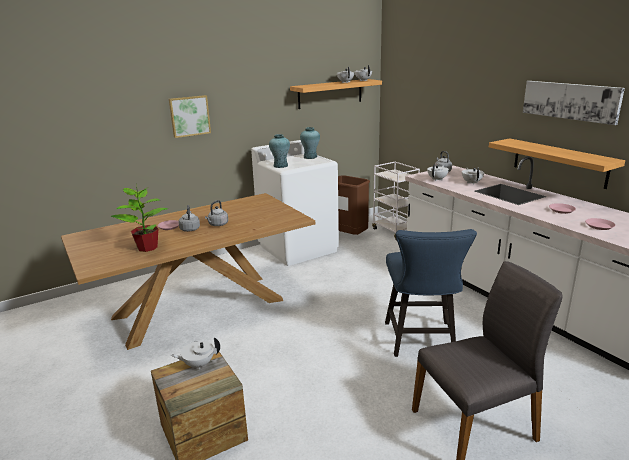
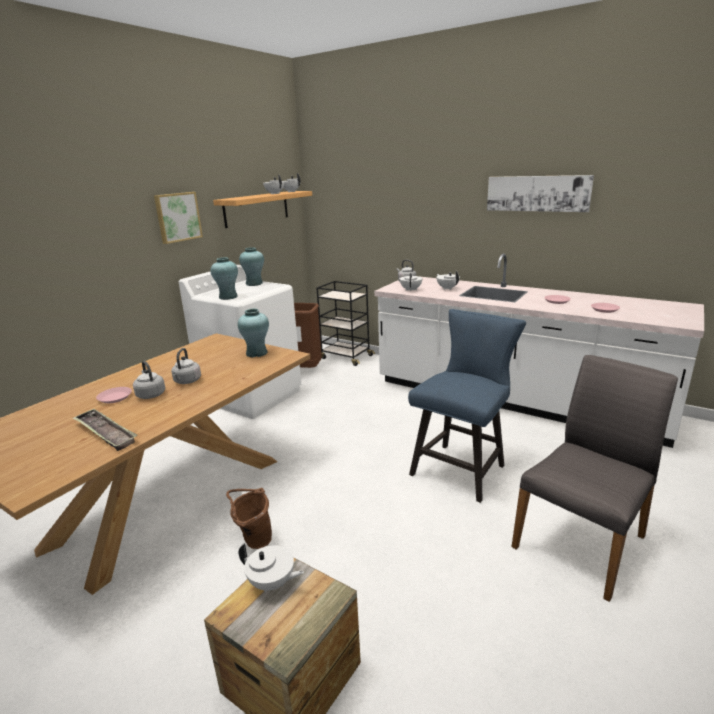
camera: 25 degrees left, 0 degrees up
(148, 247) = (105, 433): potted plant -> tray
(189, 116) = (92, 243): picture -> picture (177, 217)
(198, 364) = (272, 583): white teapot -> white teapot turned 120 degrees counterclockwise
(233, 348) = (254, 540): none -> brown bucket
(279, 213) = (257, 353): none -> turquoise vase
(394, 231) = (346, 357): white cart -> black cart
(421, 342) = (462, 467): blue chair -> blue chair turned 120 degrees counterclockwise
(559, 162) = (530, 256): shelf -> none

